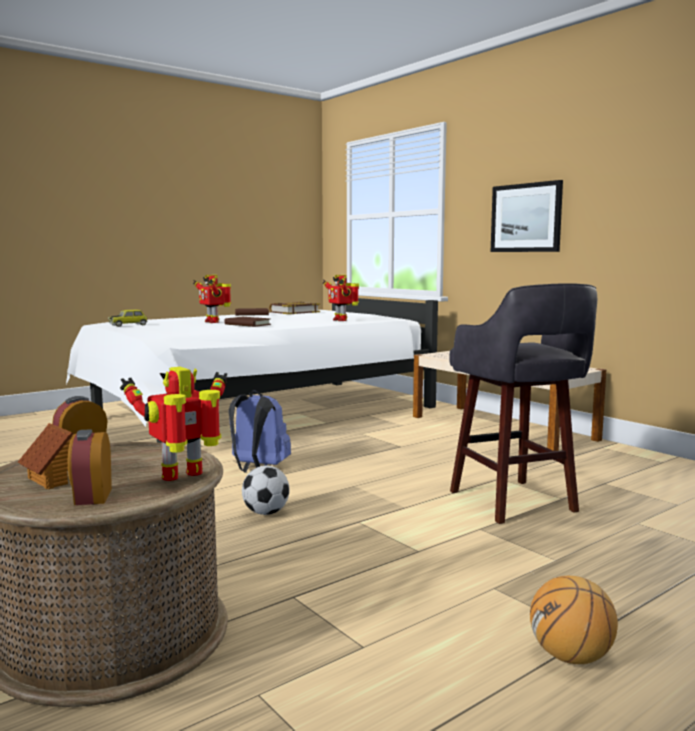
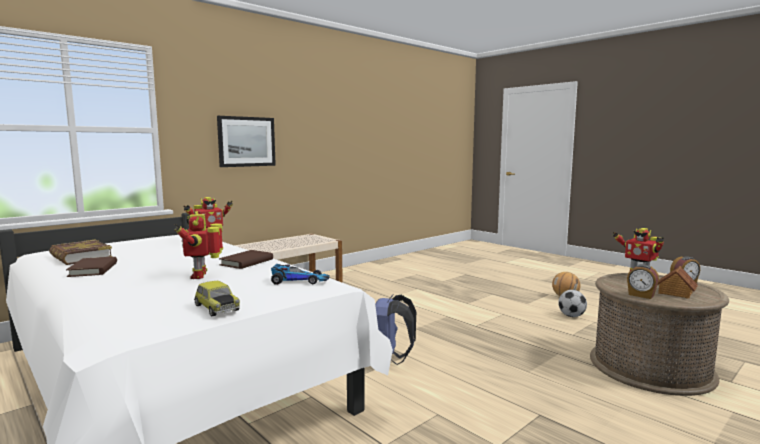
camera: 95 degrees left, 0 degrees up
(175, 330) = (299, 280): none -> toy car
(213, 322) = (201, 275): toy robot -> toy robot turned 120 degrees clockwise
(266, 512) = (478, 349): football -> football (571, 316)
(514, 503) = (429, 296): grey stool -> none

